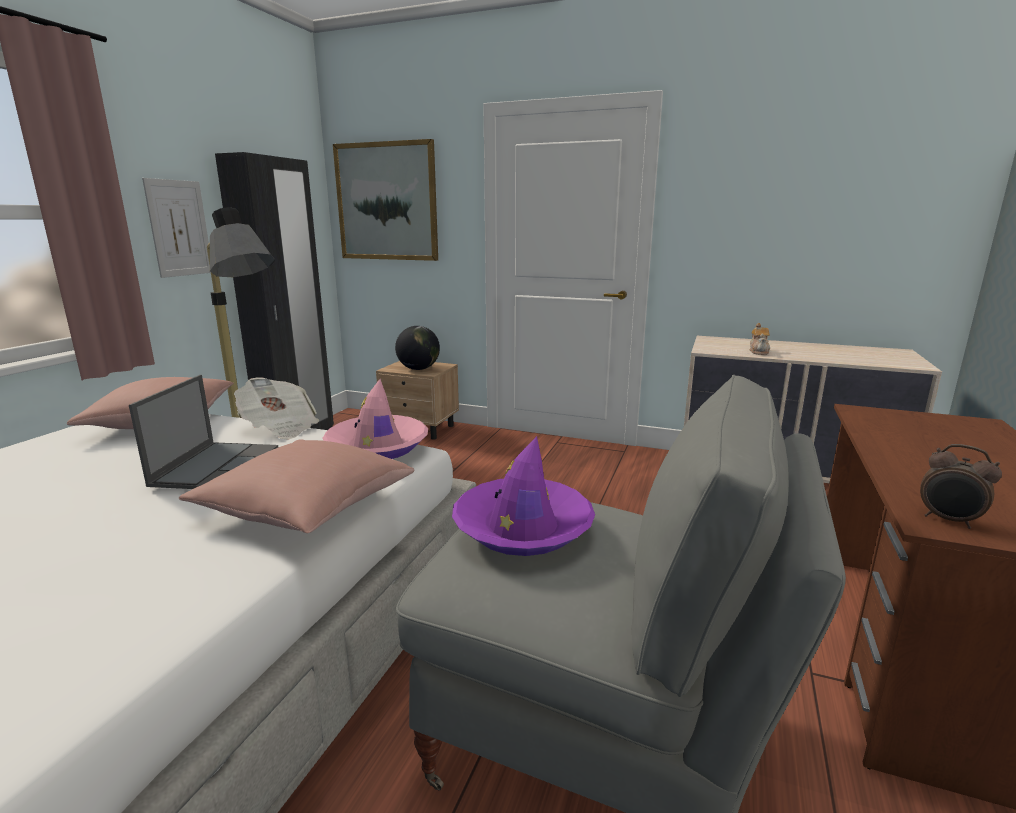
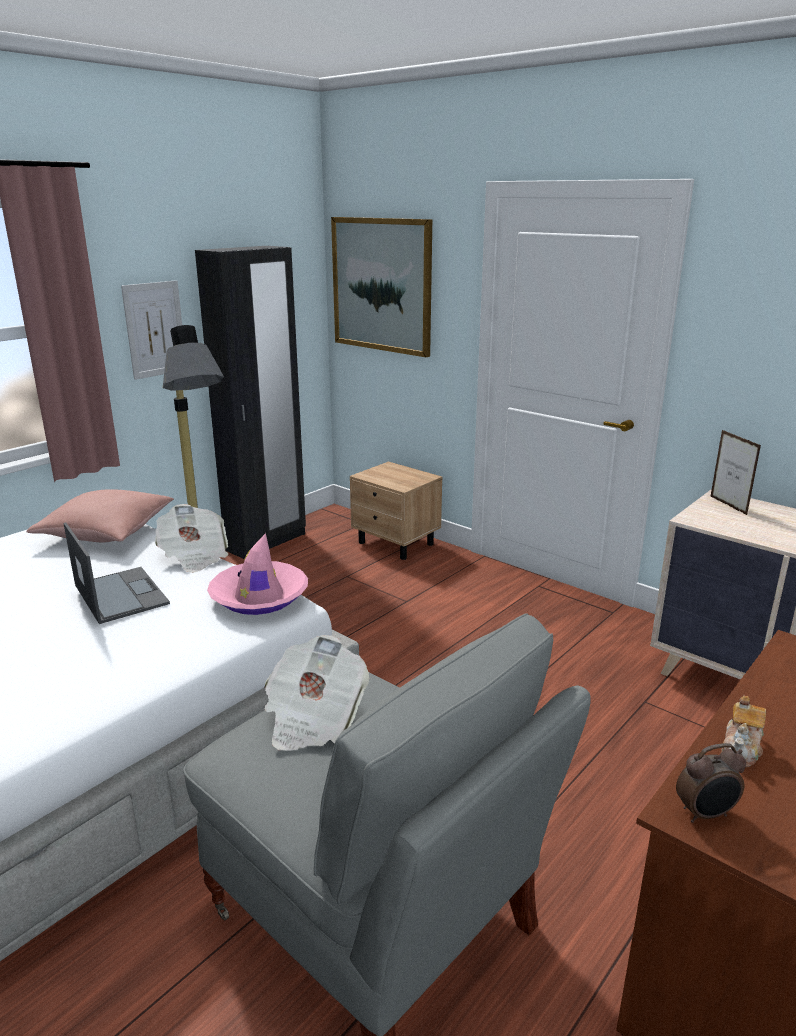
camera: 20 degrees right, 5 degrees up
(217, 465) = (120, 594): laptop -> laptop turned 60 degrees counterclockwise
(306, 508) = (163, 655): pink pillow -> none
(418, 369) = (395, 479): globe -> none
(523, 527) = (313, 718): purple hat -> newspaper
(719, 342) = (728, 505): none -> picture frame
(759, 352) = (761, 531): teapot -> teapot (741, 750)
(948, 520) = (705, 814): alarm clock -> alarm clock turned 75 degrees counterclockwise

